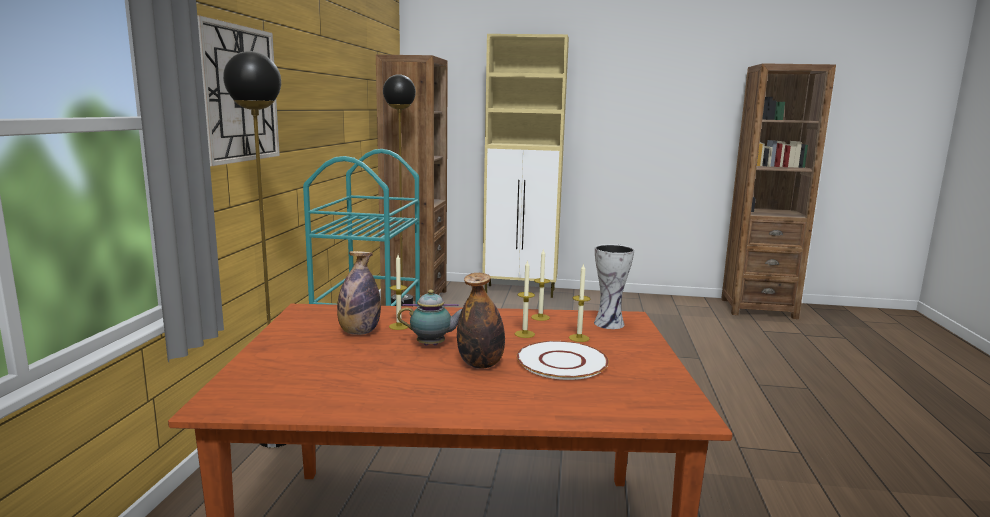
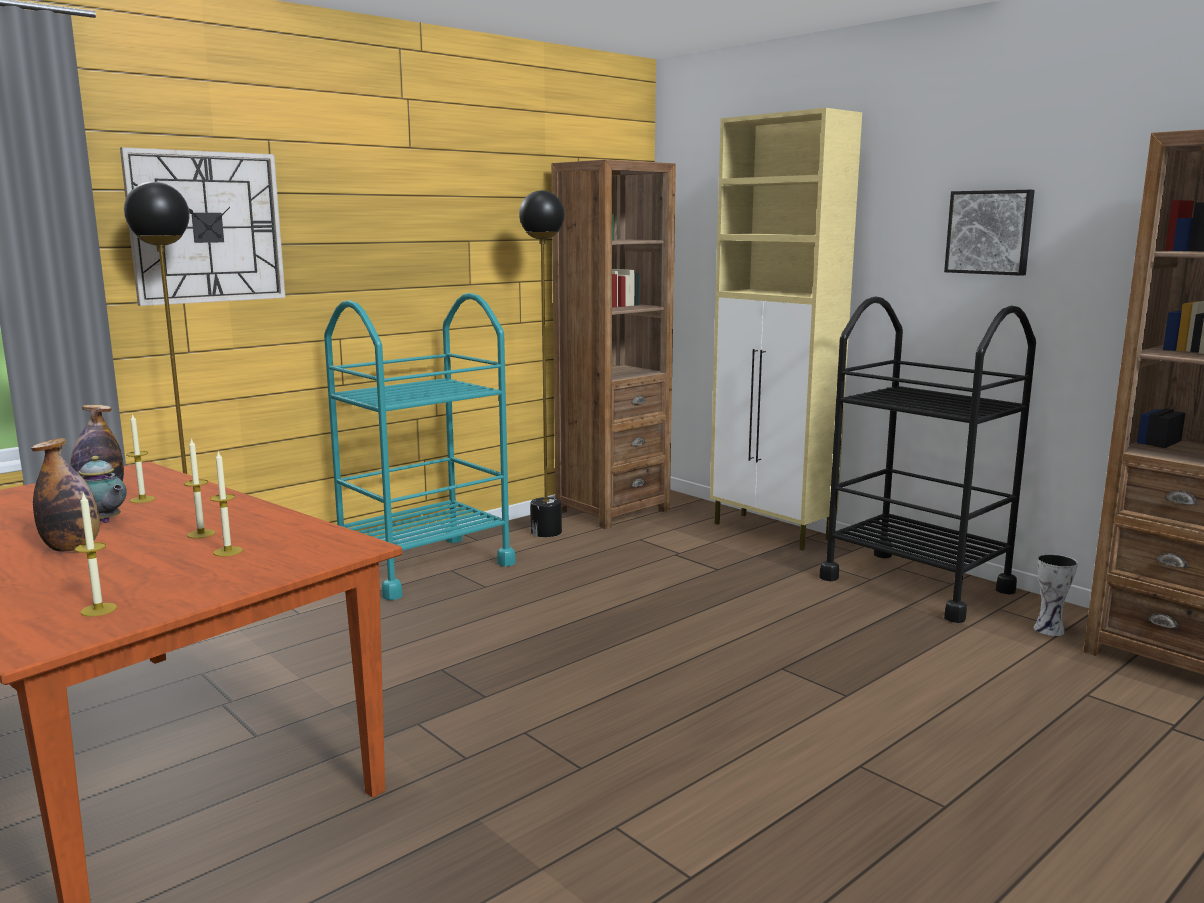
camera: 40 degrees right, 0 degrees up
(540, 317) = (275, 523): candle -> candle (98, 610)
(562, 362) = (130, 567): white plate -> none
(610, 323) = (311, 547): vase -> vase (1050, 630)
(628, 302) = (915, 585): none -> black cart
(645, 109) = (990, 232): none -> picture

